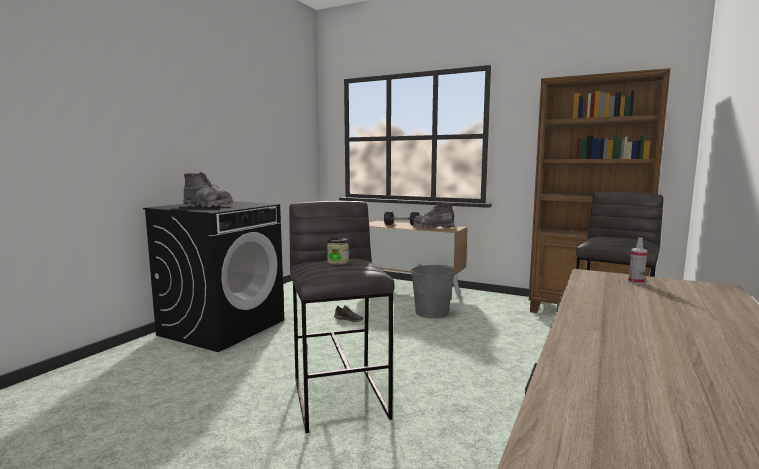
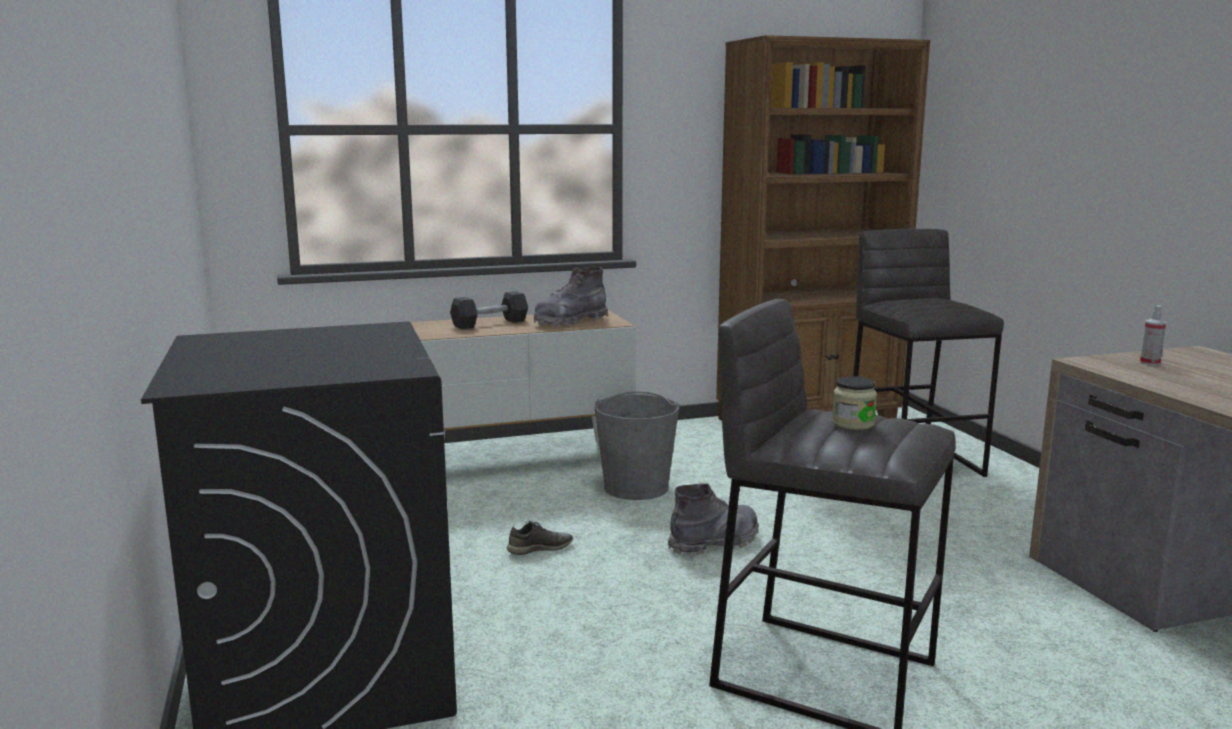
camera: 45 degrees left, 5 degrees up
(208, 206) = (293, 357): grey boot -> grey boot (715, 542)

